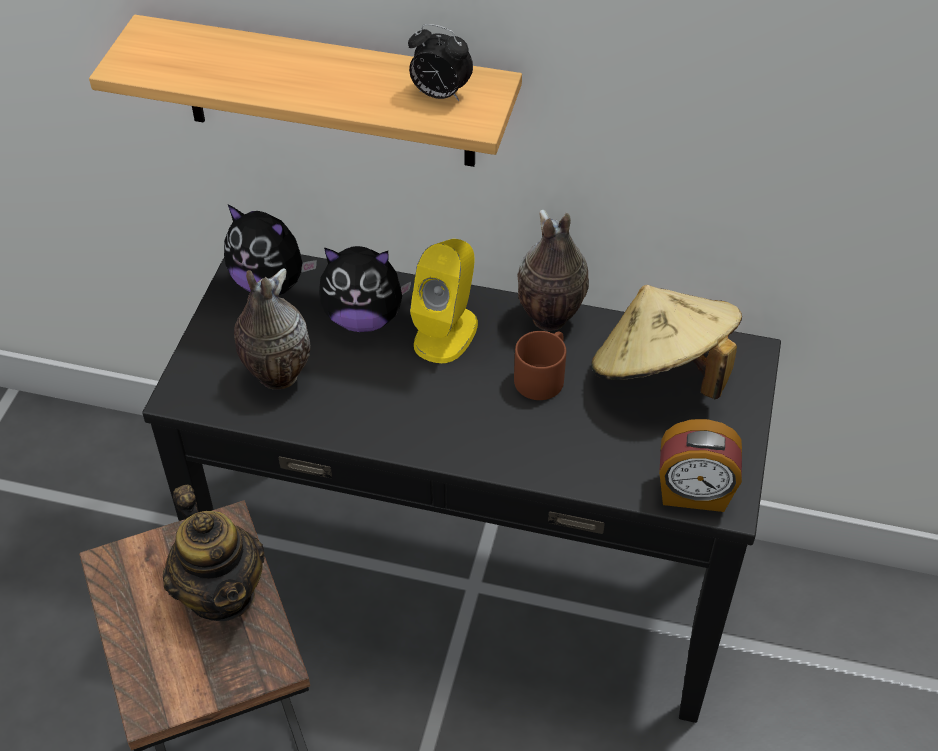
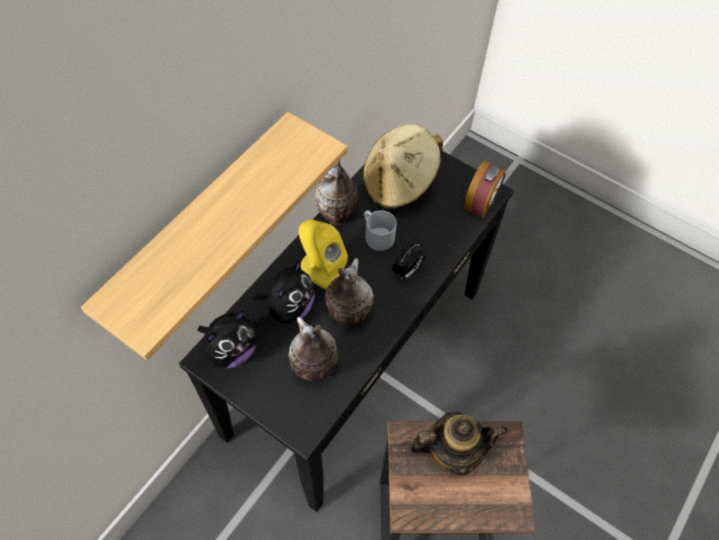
camera: 70 degrees left, 10 degrees up
(381, 384) = (347, 315): none -> vase
(439, 95) = (287, 156): alarm clock -> alarm clock (407, 271)
(542, 375) = (376, 235): brown mug -> grey mug

